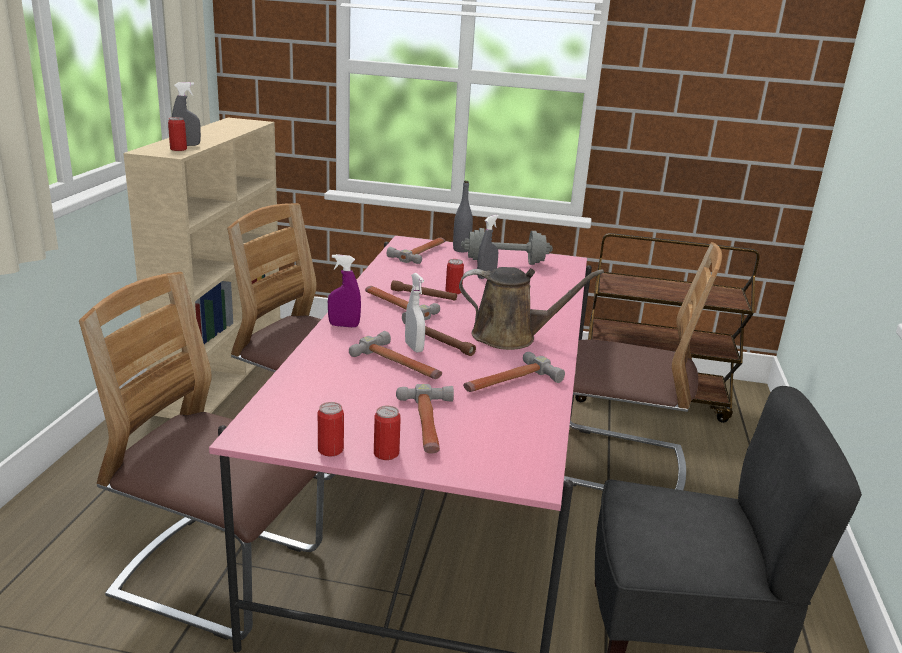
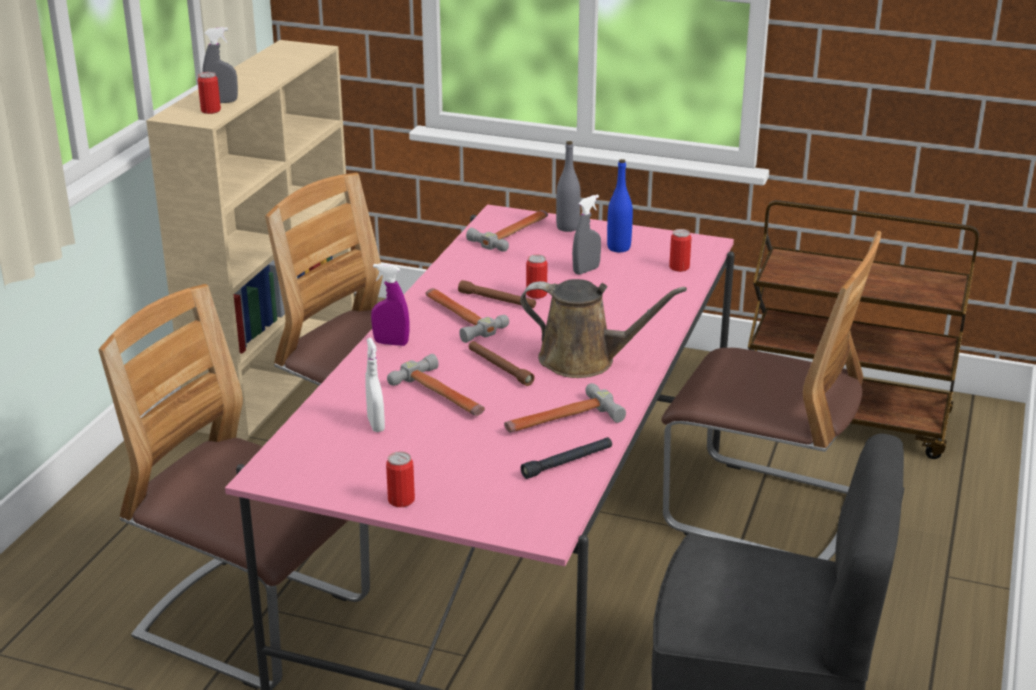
camera: 10 degrees right, 5 degrees up
(330, 450) = (345, 494): can -> can (679, 267)
(414, 347) = (465, 374): white spray bottle -> white spray bottle (376, 424)
(428, 425) = (453, 470): hammer -> none
(505, 262) = (618, 248): grey dumbbell -> blue bottle
(528, 416) = (567, 463): none -> black flashlight

